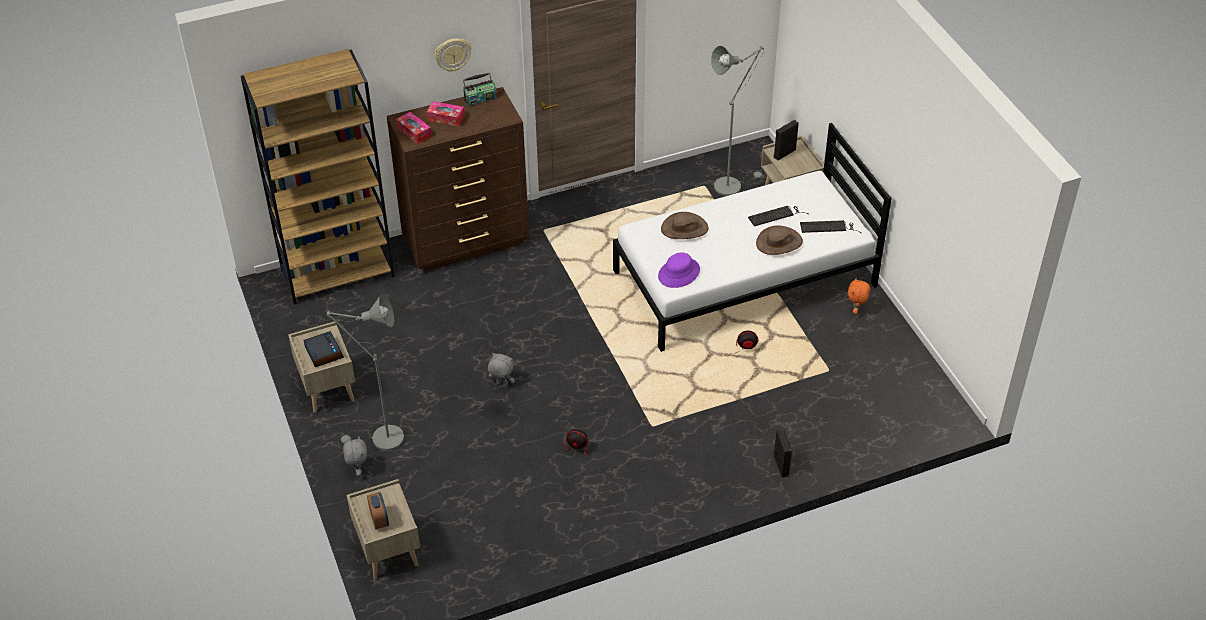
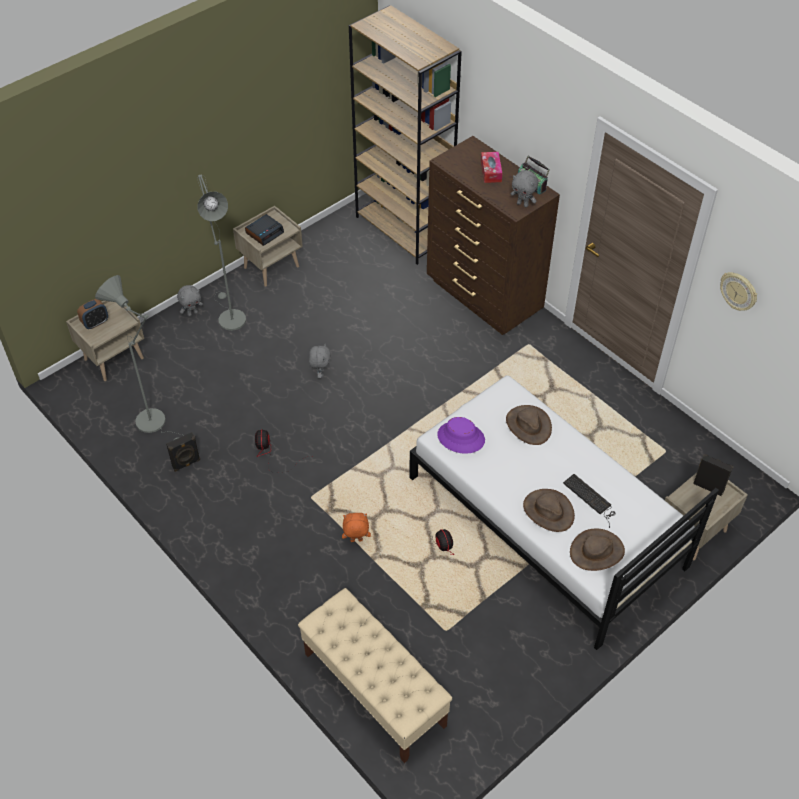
camera: 70 degrees right, 5 degrees up
(414, 132) = (460, 158): tissue box -> none
(452, 54) = (534, 127): wall clock -> wall clock (738, 291)
(502, 111) = (523, 204): none -> grey plush toy
(731, 184) = (683, 474): grey floor lamp -> grey floor lamp (155, 423)
(782, 465) = (297, 618): black speaker -> black speaker (186, 464)
(828, 227) = (597, 551): keyboard -> brown hat
(856, 310) = (549, 637): orange plush toy -> orange plush toy (356, 541)
(869, 431) = (374, 689): none -> beige bench

